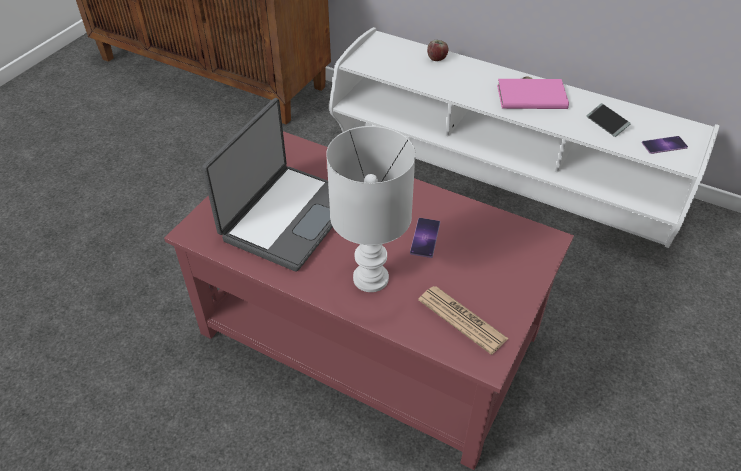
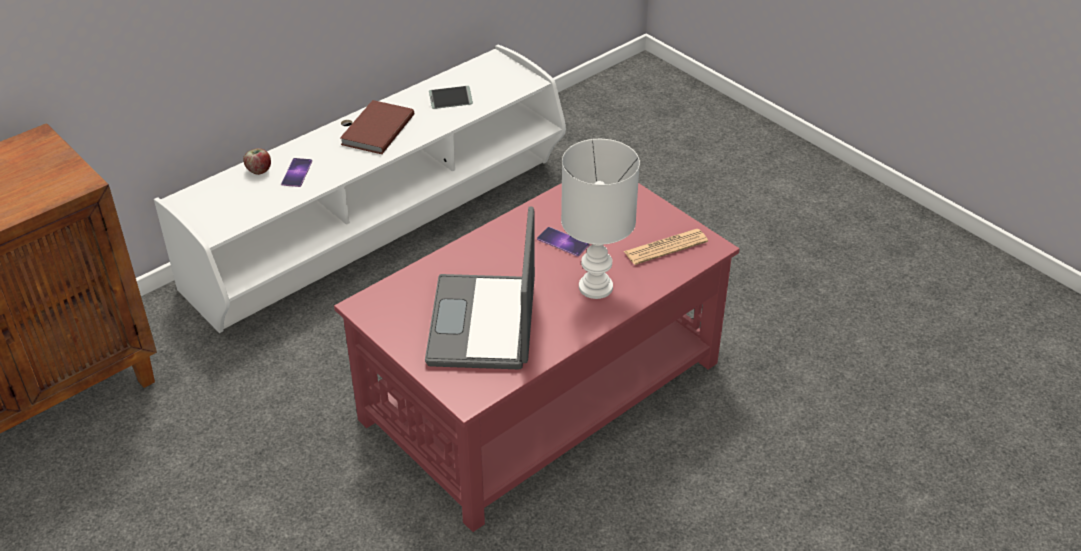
camera: 70 degrees left, 5 degrees down
(288, 216) = (485, 324): laptop -> laptop turned 135 degrees counterclockwise
(530, 96) = (375, 130): pink book -> brown book
(664, 145) = (501, 82): phone -> phone (297, 172)

